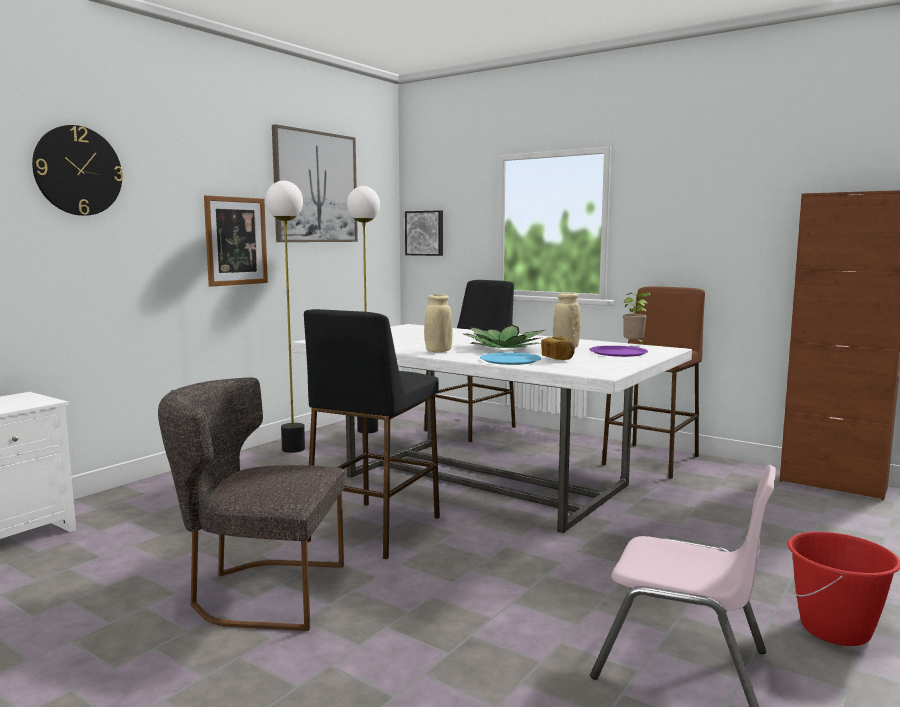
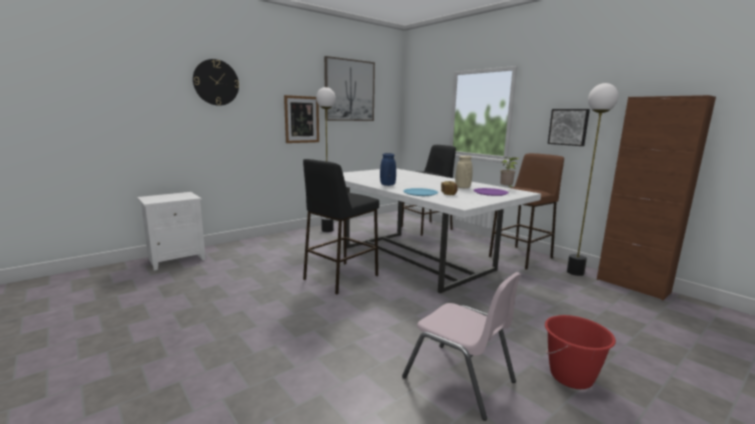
camera: 15 degrees right, 5 degrees up
(259, 592) = (265, 302): grey chair -> none
(367, 430) = (370, 224): floor lamp -> floor lamp (575, 272)
(425, 233) = (414, 116): picture -> picture (568, 127)
(438, 351) = (387, 185): beige vase -> blue vase
(505, 347) = (427, 185): potted plant -> none

